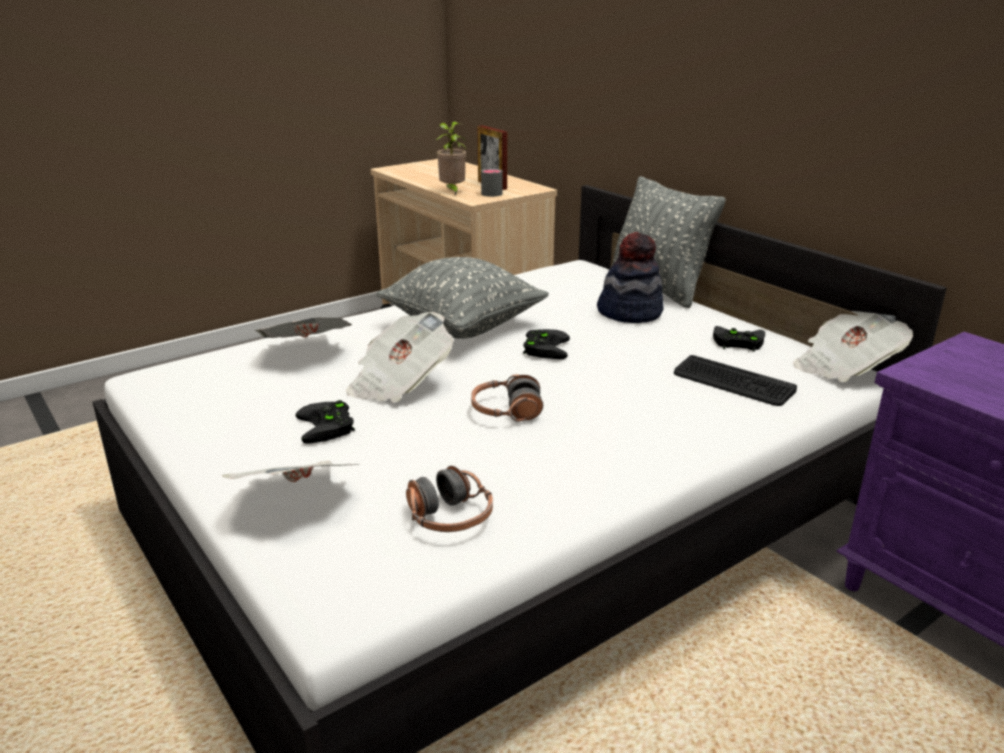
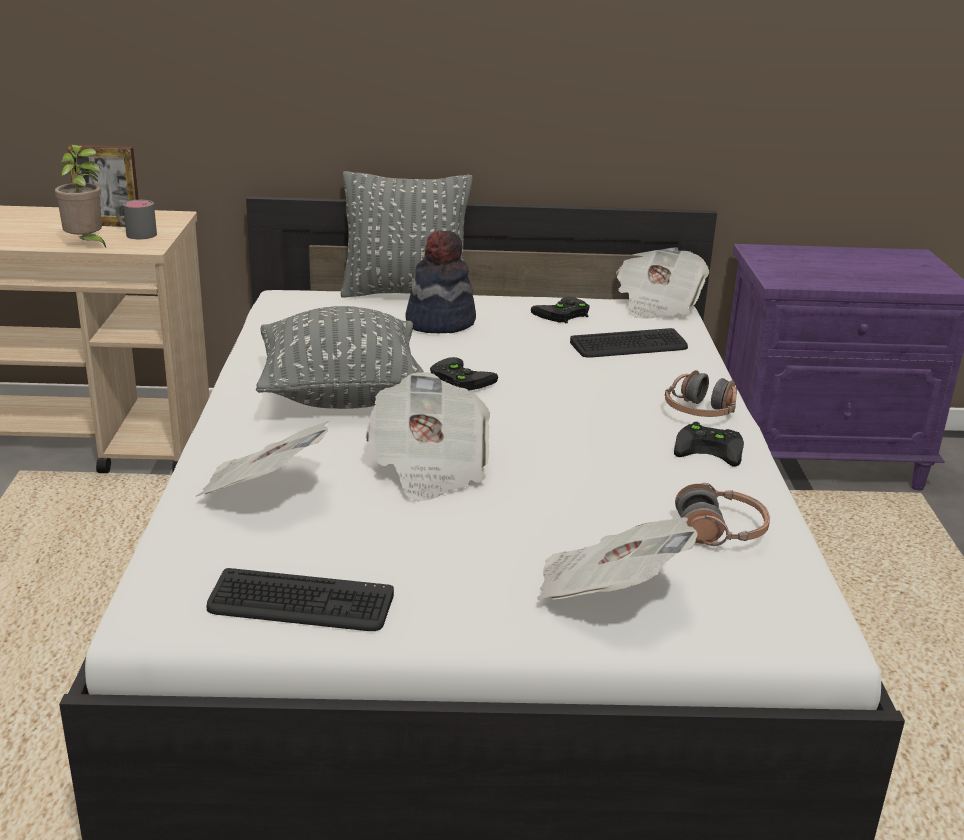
camera: 55 degrees left, 0 degrees up
(189, 407) = (300, 603): none -> keyboard
(328, 426) = (476, 533): black game controller -> black game controller (711, 449)
(506, 411) = (559, 442): headphones -> headphones (700, 412)

